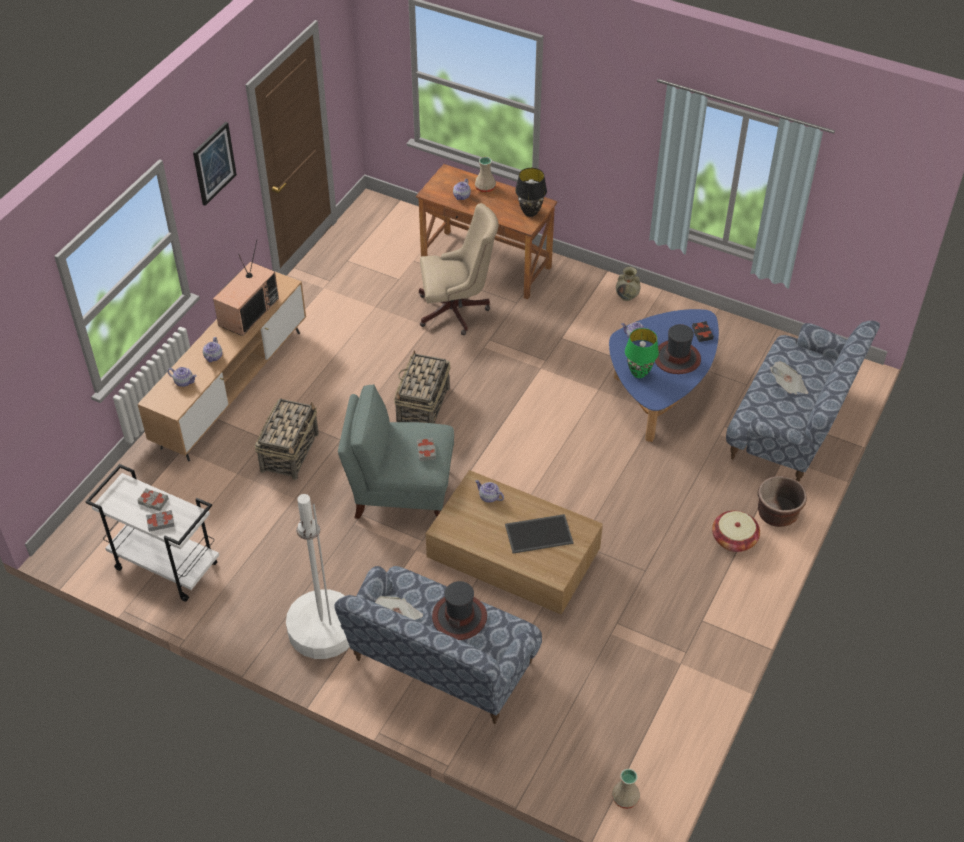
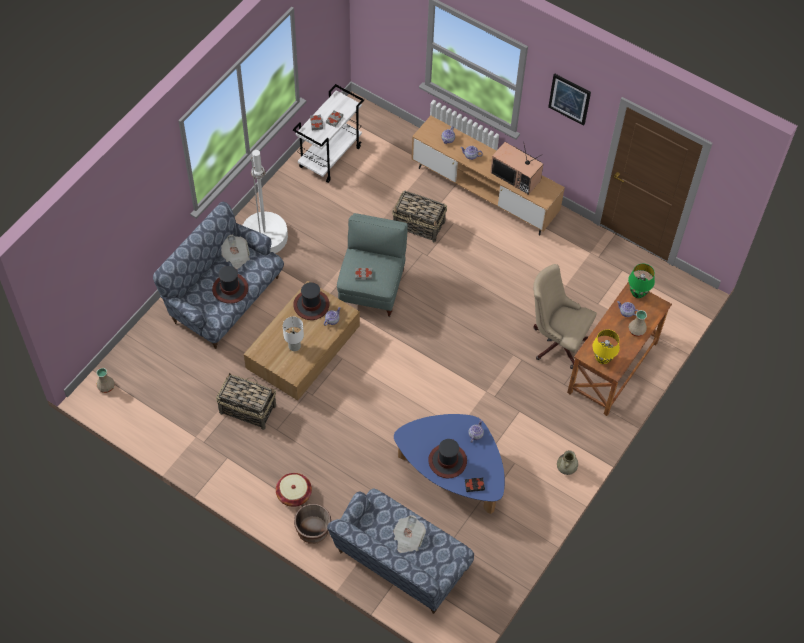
camera: 95 degrees right, 10 degrees up
(423, 406) = (453, 308): basket -> basket (247, 409)
(457, 311) = (556, 341): beige office chair -> beige office chair turned 120 degrees clockwise
(468, 523) = (311, 305): none -> hat
(530, 212) = (603, 359): black table lamp -> yellow table lamp
(539, 533) = (294, 346): tray -> white table lamp
(638, 373) = (434, 430): green table lamp -> green table lamp (637, 293)

